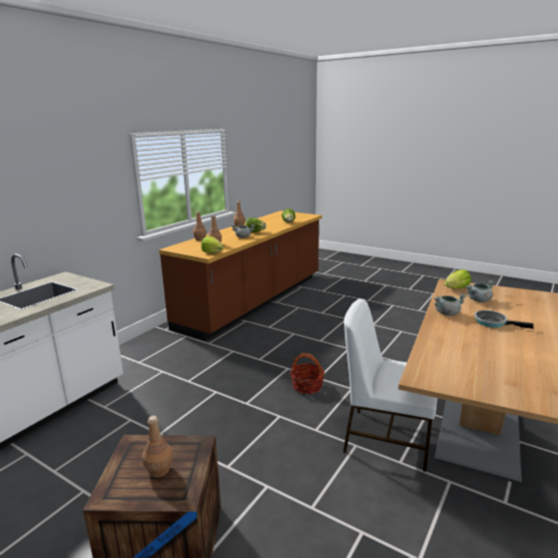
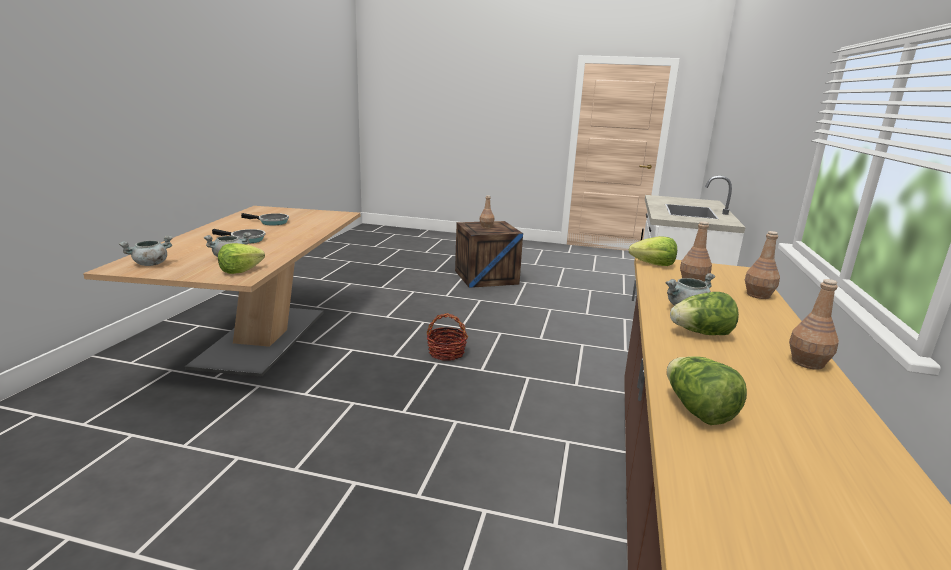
camera: 160 degrees right, 0 degrees up
(386, 437) = (359, 323): white chair -> none
(447, 313) = (287, 244): grey cooking pot -> grey cooking pot (150, 264)
(502, 357) = (271, 222): none -> frying pan

